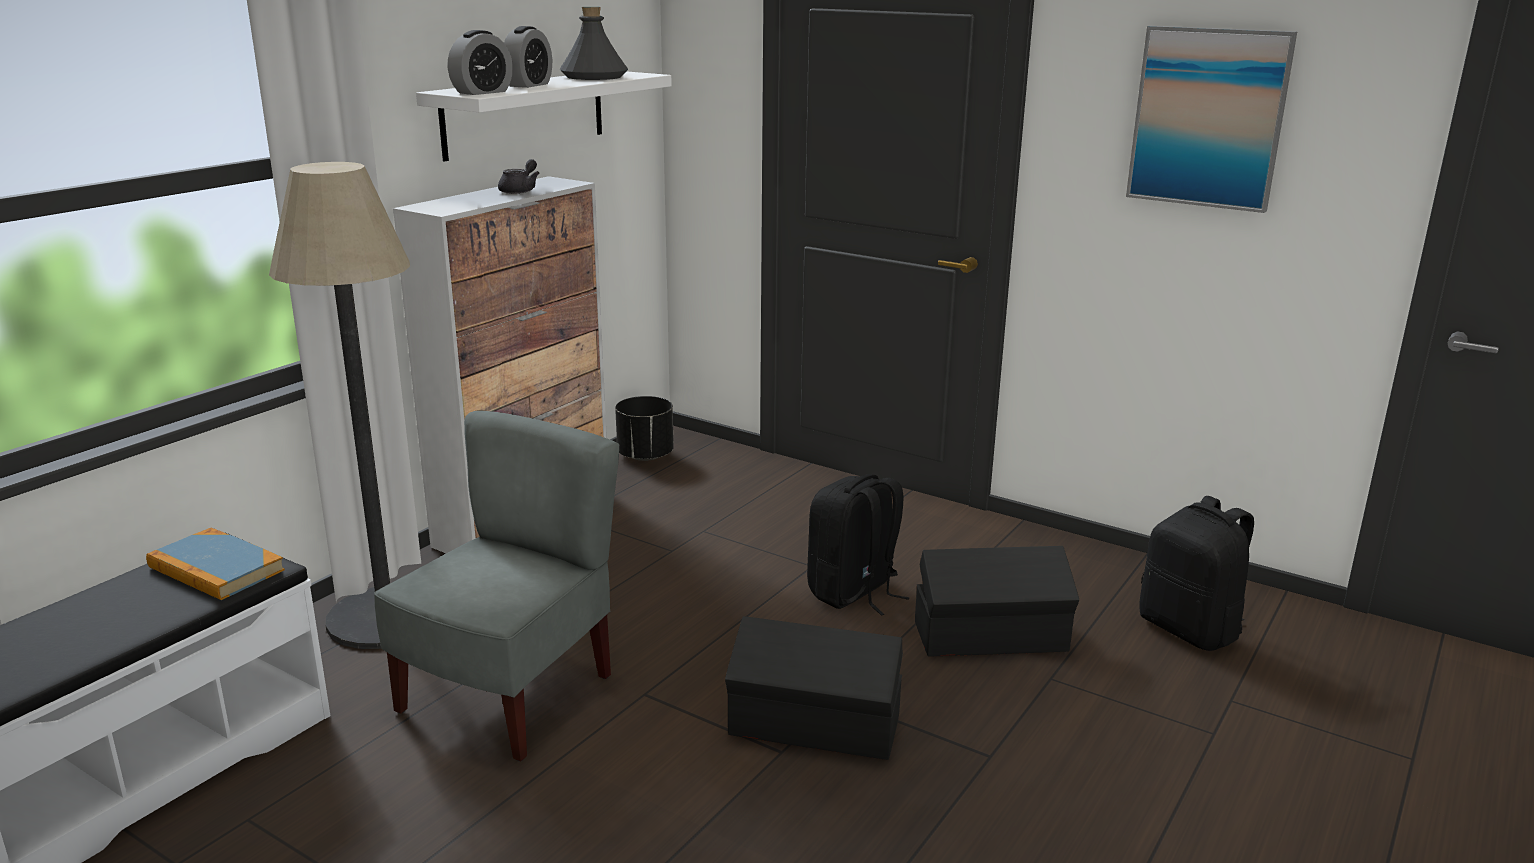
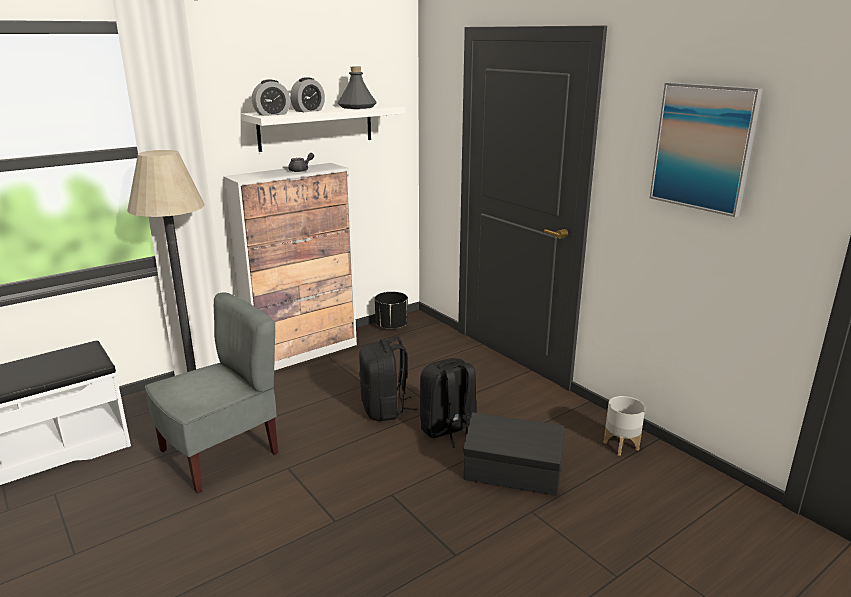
camera: 20 degrees right, 0 degrees up
(216, 569) = (74, 360): book -> none
(815, 727) = (365, 510): black storage box -> none
(1107, 571) = (621, 446): none -> grey planter
(1190, 629) = (652, 498): black backpack -> black backpack (384, 409)

